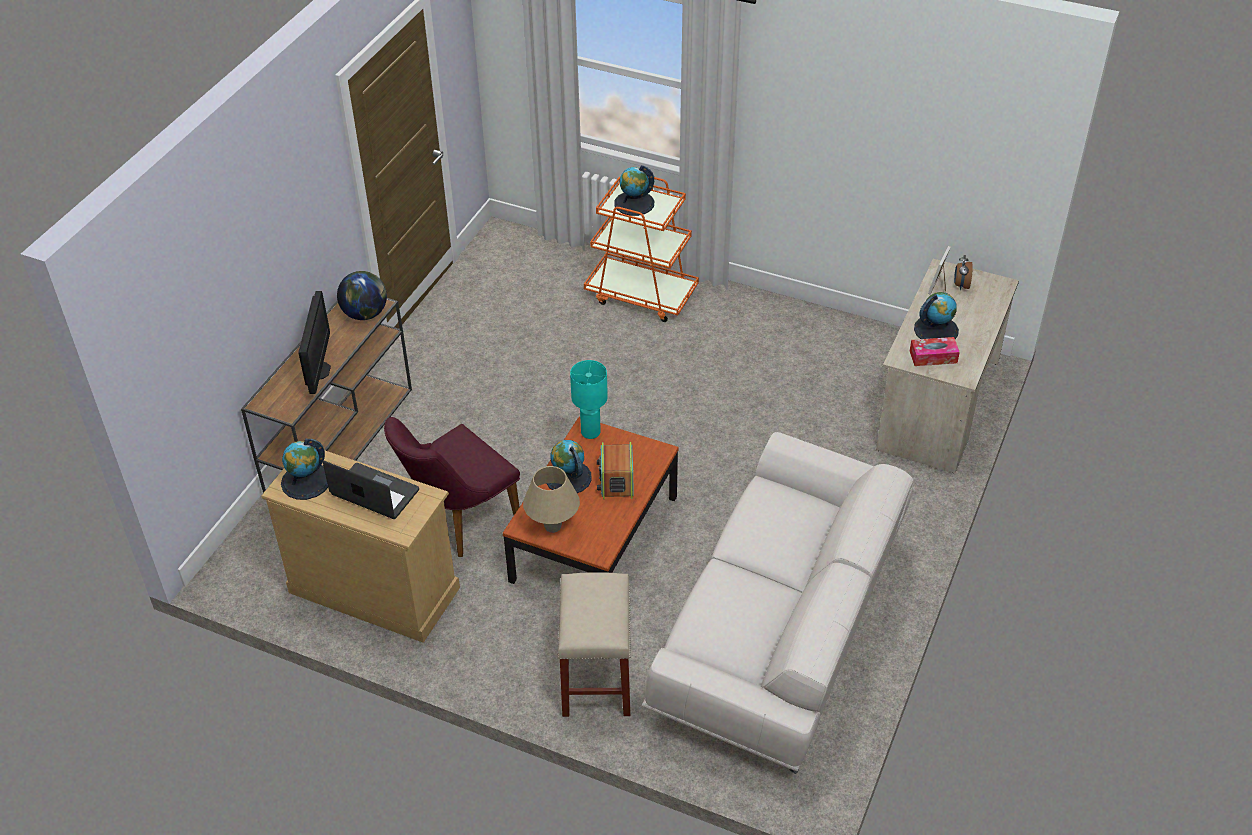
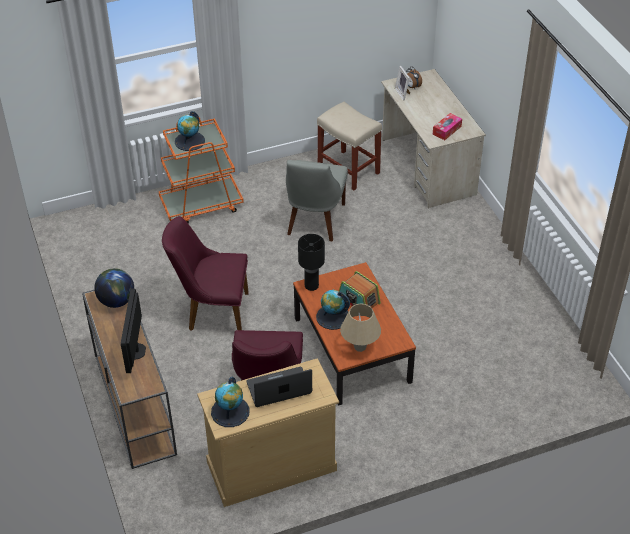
camera: 45 degrees left, 0 degrees up
(319, 370) = (136, 351): monitor -> monitor turned 135 degrees counterclockwise
(515, 404) = (212, 311): none -> purple chair
(590, 432) = (311, 286): turquoise table lamp -> black table lamp
(596, 677) = (445, 416): beige stool -> beige stool (347, 170)
(732, 383) = (314, 221): none -> grey chair
(781, 630) = (498, 326): white sofa -> none
(936, 330) = (430, 116): globe -> none

